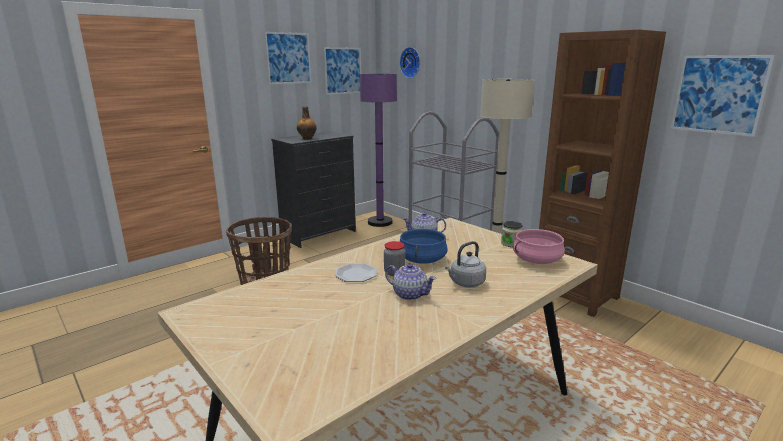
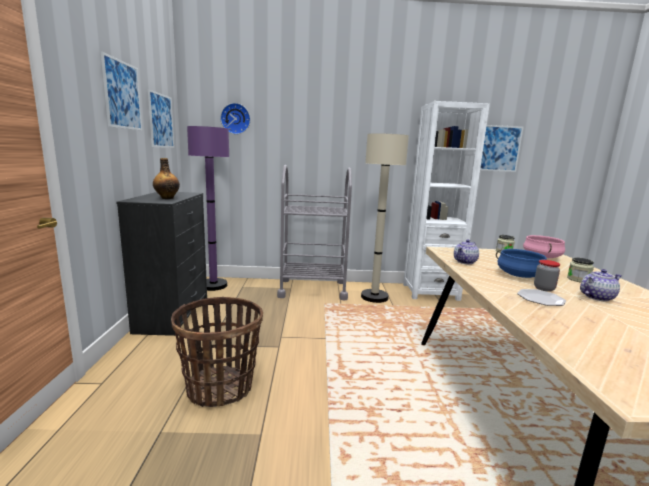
camera: 50 degrees left, 5 degrees down
(466, 283) = (578, 279): grey kettle -> jar
(575, 295) = (430, 292): brown bookcase -> white bookcase

